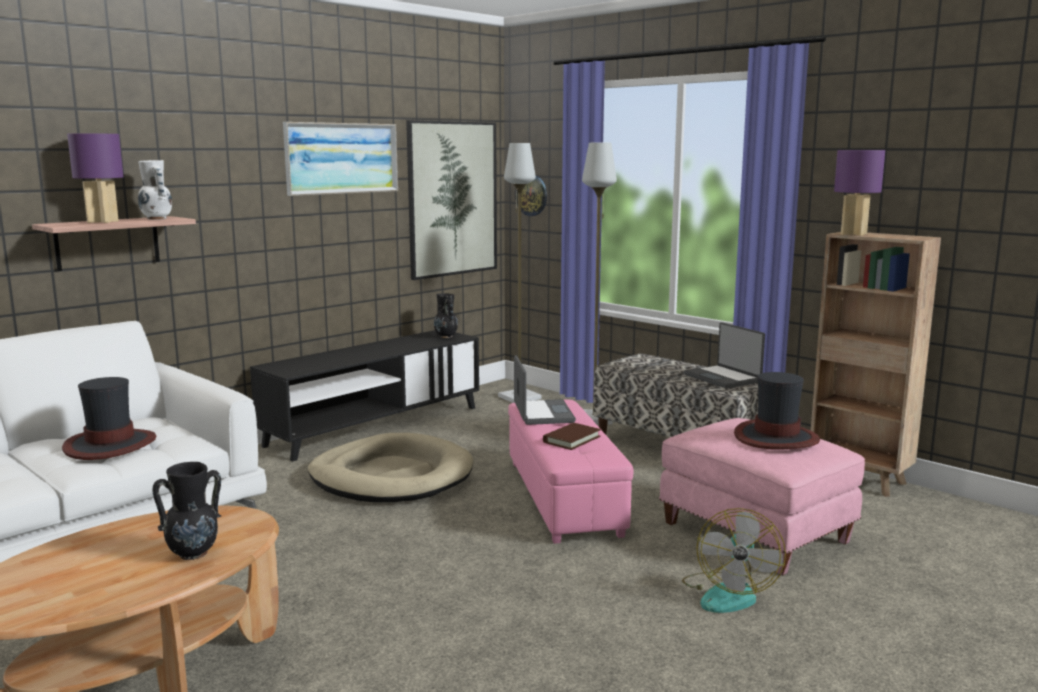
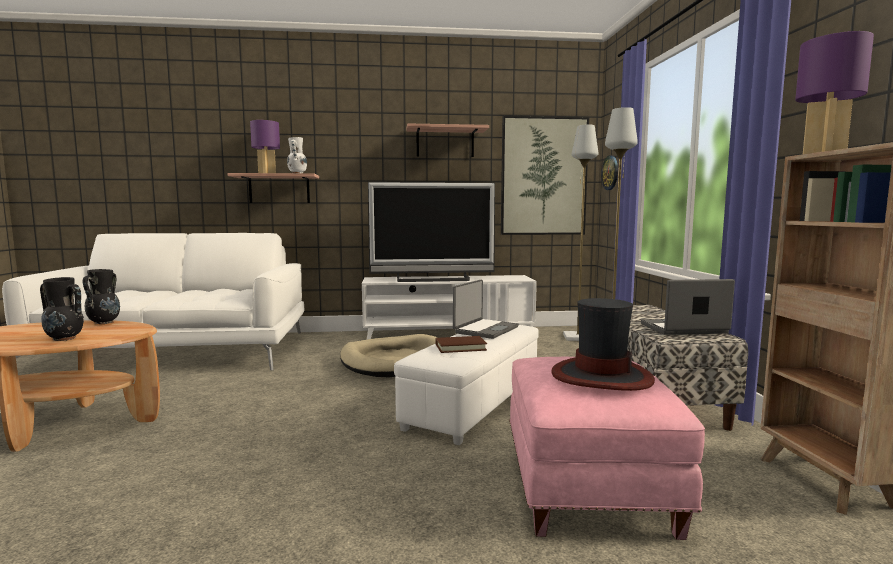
camera: 40 degrees right, 5 degrees down
(110, 445) = (204, 294): hat -> none
(342, 158) = (445, 143): picture -> shelf
(357, 354) = (433, 279): none -> television
(375, 426) = (448, 334): black tv stand -> white tv stand
(446, 337) = (514, 278): black vase -> black vase (104, 323)
(561, 497) = (474, 403): pink ottoman -> white ottoman
(723, 378) = (684, 329): laptop -> laptop turned 75 degrees clockwise
(728, 593) = (448, 526): fan -> none

